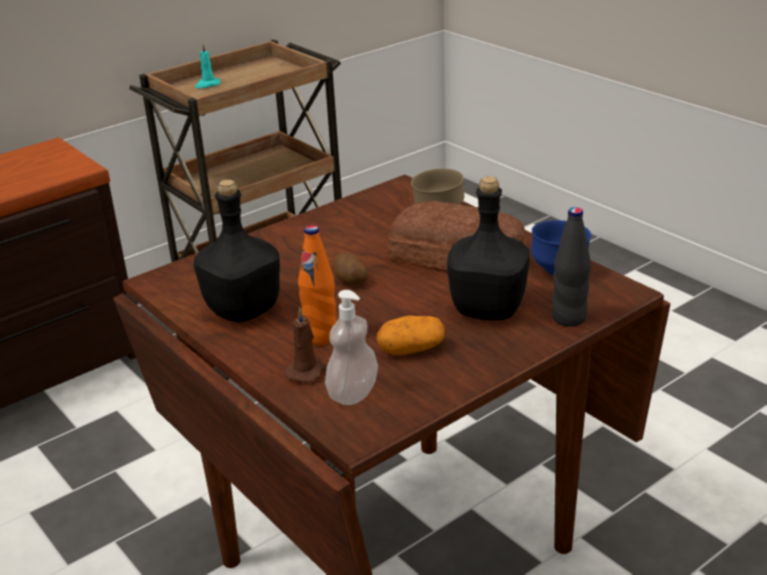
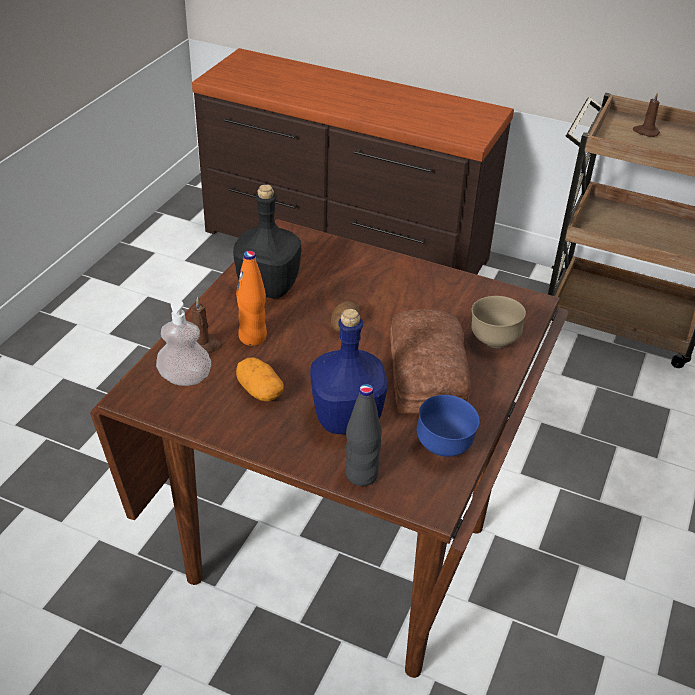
camera: 60 degrees right, 10 degrees up
(207, 85) = (645, 132): turquoise candle -> brown candle
(486, 309) = (346, 417): black bottle -> blue bottle

